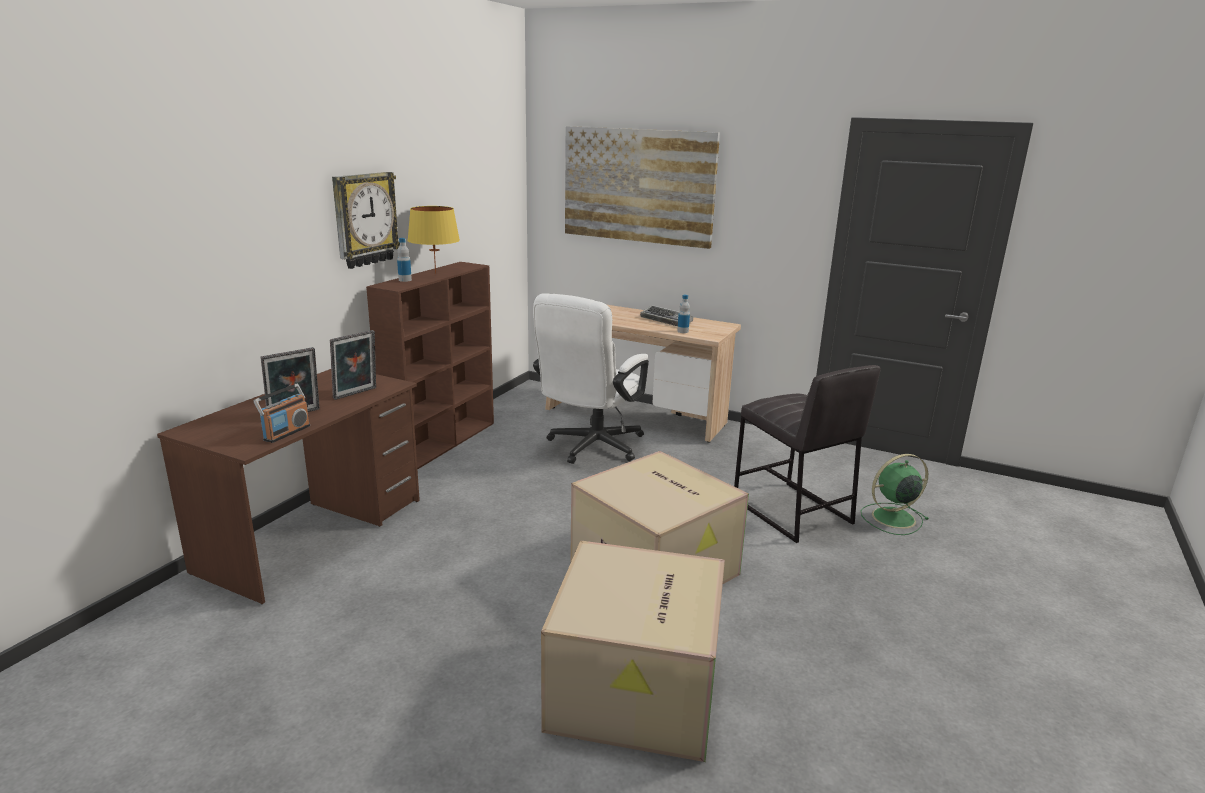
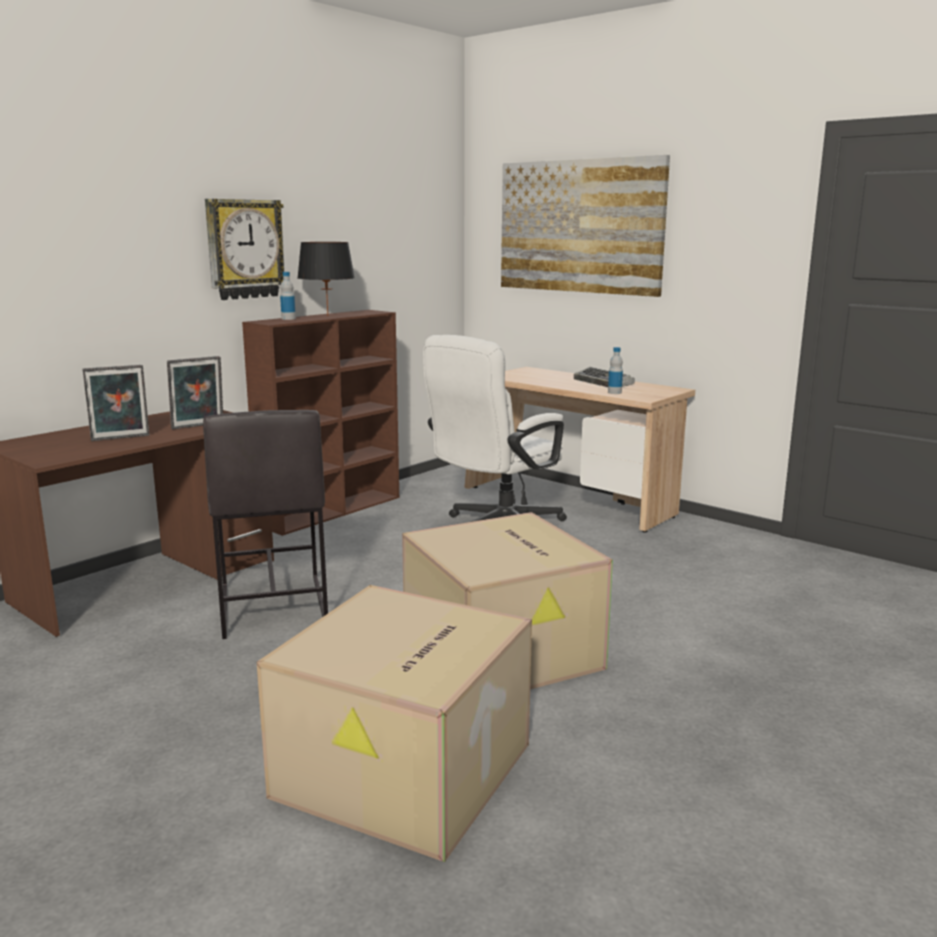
camera: 15 degrees right, 5 degrees down
(286, 433) = (97, 451): radio -> none
(435, 273) = (327, 315): yellow table lamp -> black table lamp
(791, 512) = (713, 611): grey stool -> grey stool (271, 606)
(891, 518) = (851, 630): green fan -> none

